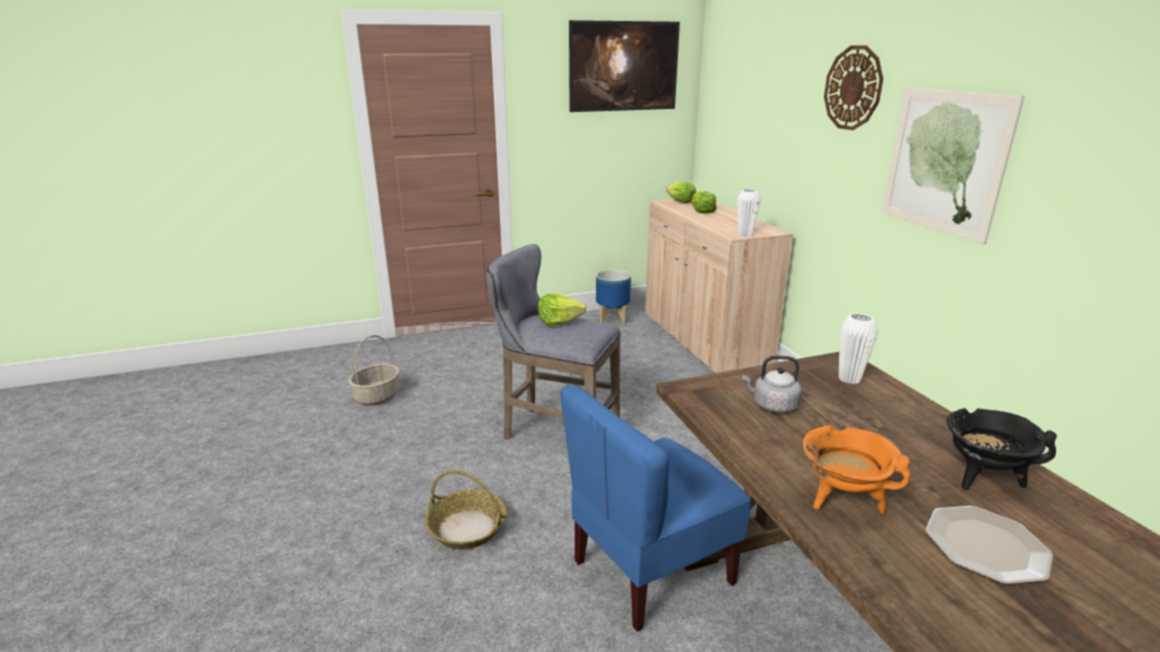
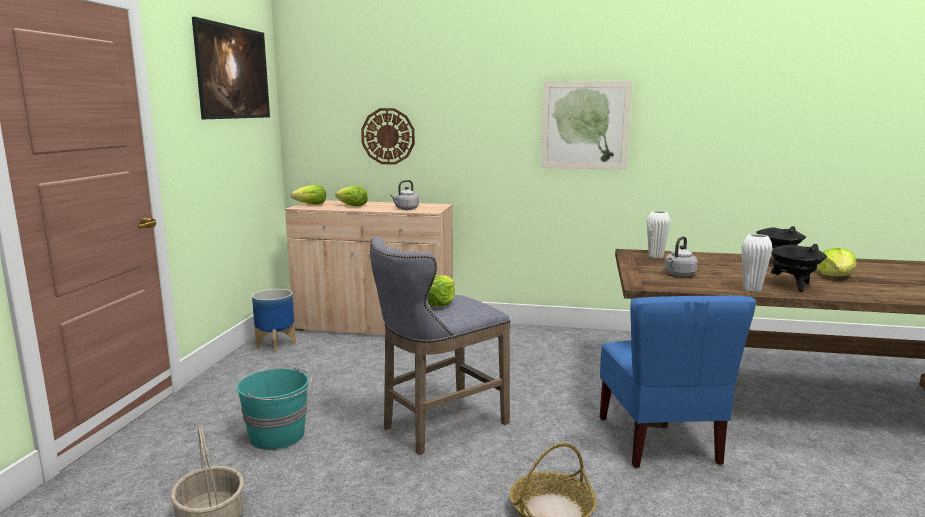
camera: 60 degrees left, 10 degrees down
(483, 376) = (278, 436): none -> turquoise bucket
(724, 227) = (405, 209): none -> grey kettle
(745, 234) = (433, 209): white vase -> white vase (752, 289)
(843, 500) = (793, 286): orange cooking pot -> black cooking pot
(853, 88) = (492, 84): wall clock -> wall clock (388, 136)
(987, 546) = (836, 277): plate -> lettuce

